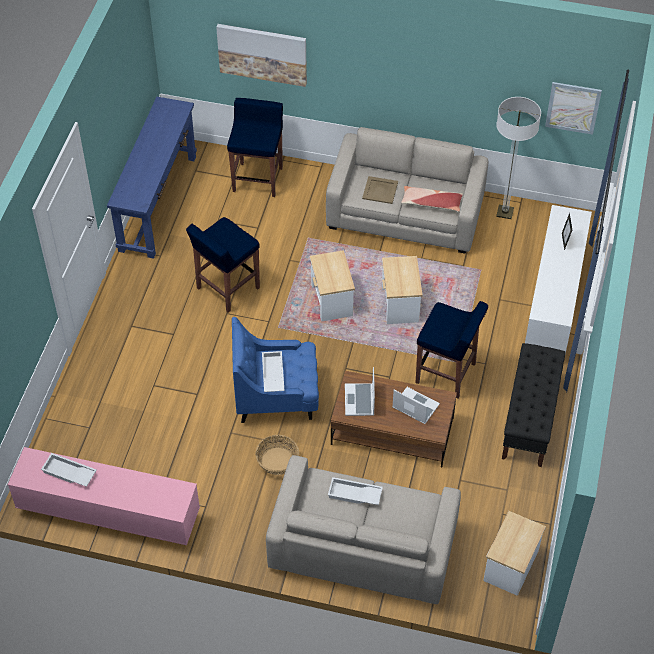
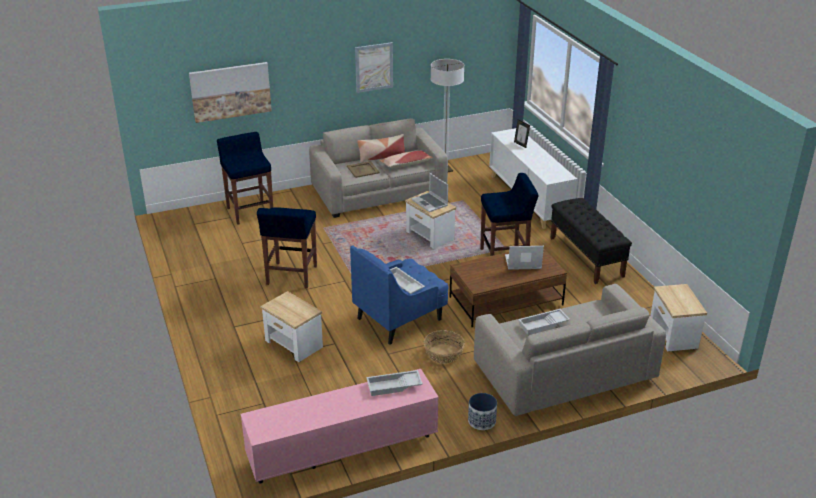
camera: 35 degrees left, 20 degrees down
(68, 473) = (302, 412): white tray -> white tray (394, 386)
(158, 203) = (181, 251): blue console table -> none
(242, 553) = (481, 421): none -> planter
(331, 300) = (378, 252): side table -> side table (293, 344)
(360, 401) = (481, 275): laptop -> laptop (430, 203)
(417, 179) = (381, 157): none -> pillow
(573, 107) = (475, 58): picture -> picture (374, 67)

